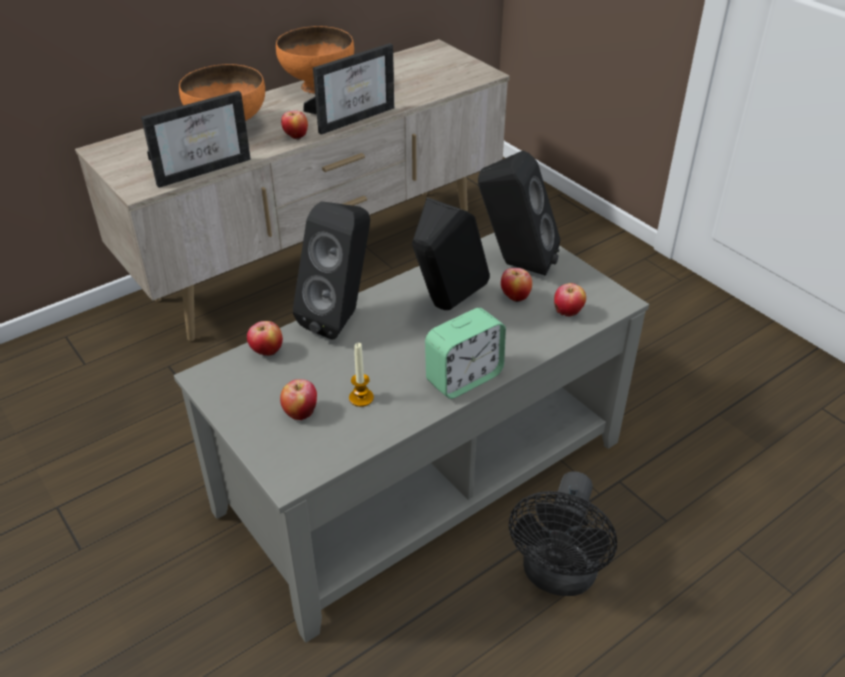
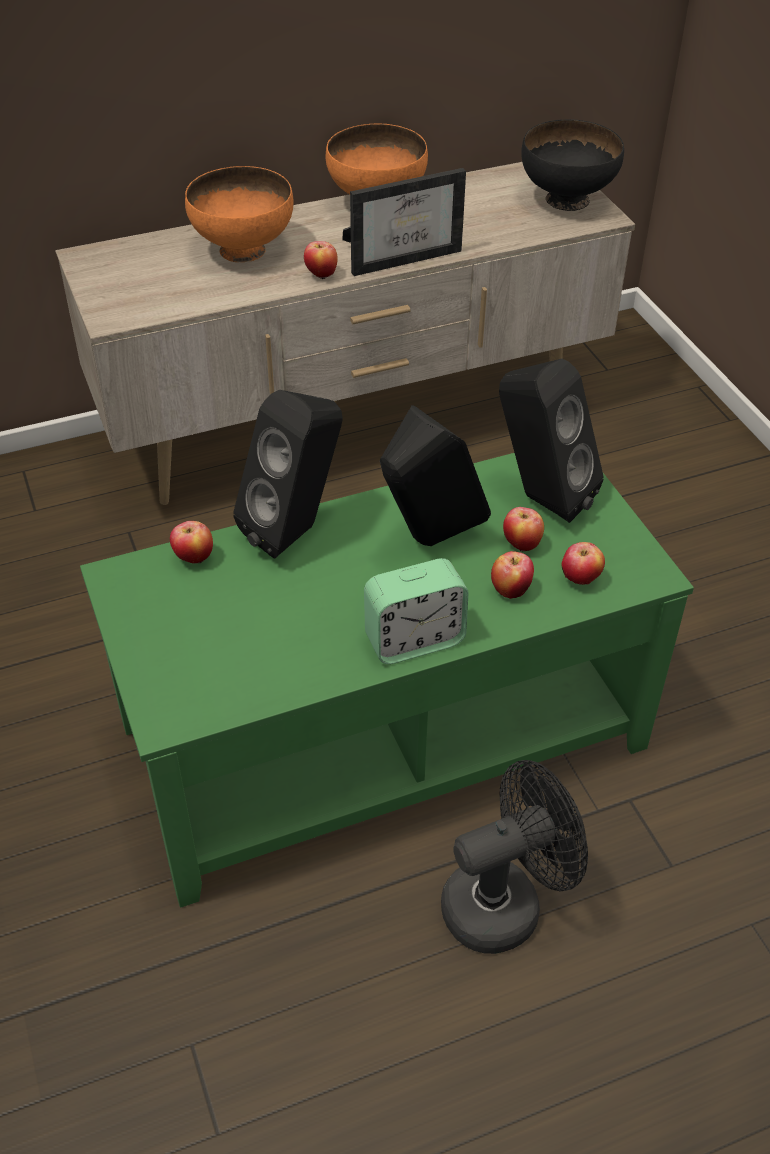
camera: 15 degrees right, 5 degrees up
(202, 167) = (193, 300): picture frame -> none
(300, 413) = (205, 644): apple -> apple (510, 590)
(361, 398) = (281, 640): candle -> none
(422, 475) = (384, 736): grey coffee table -> green coffee table
(454, 66) = (566, 199): none -> black bowl
(557, 576) = (504, 903): black fan -> black fan turned 150 degrees counterclockwise

